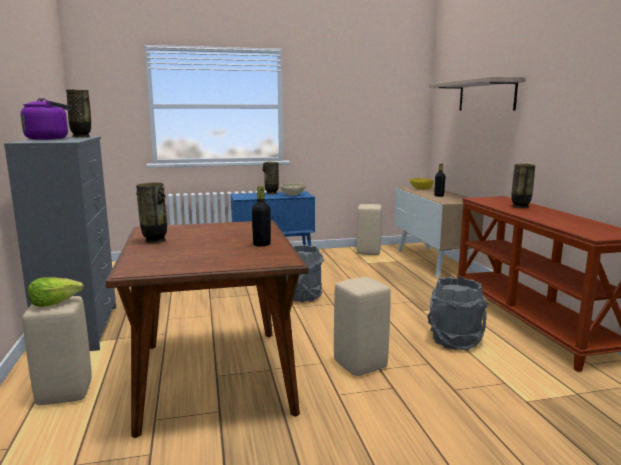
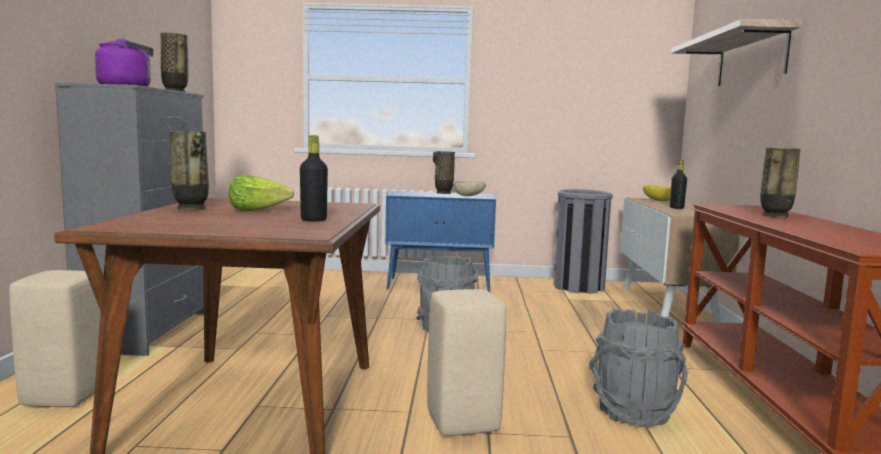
camera: 15 degrees right, 5 degrees down
(54, 303) = (57, 274): lettuce -> lettuce (258, 210)
(369, 252) = (578, 287): beige stool -> grey trash can

